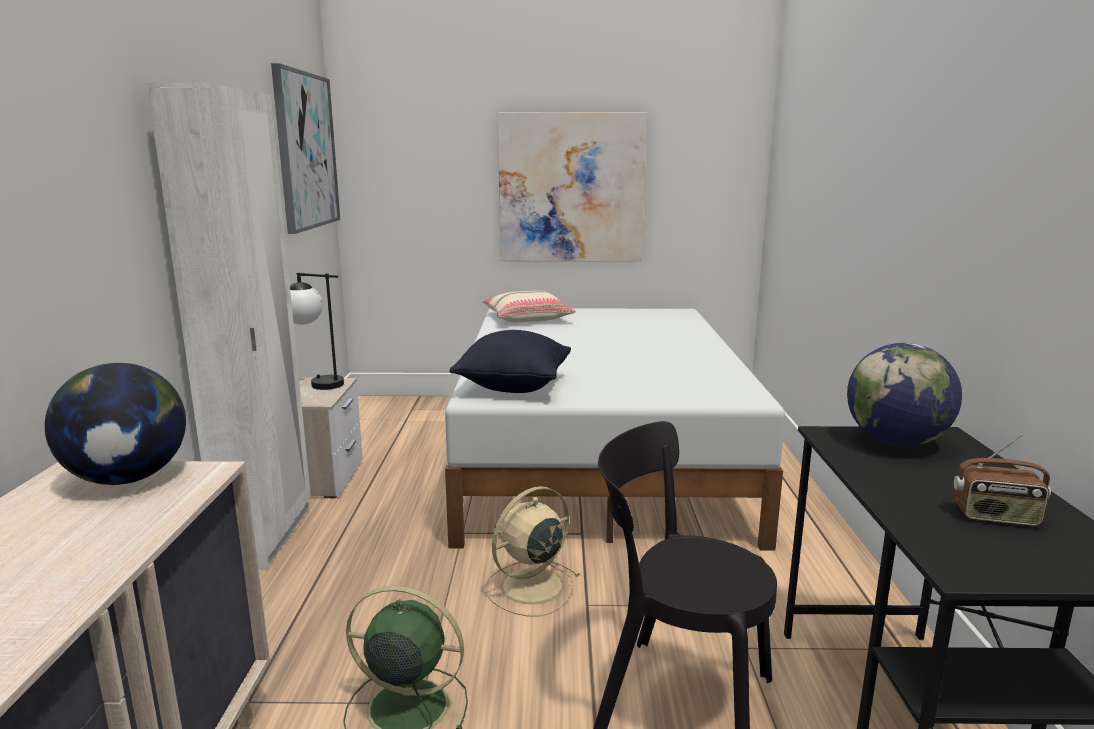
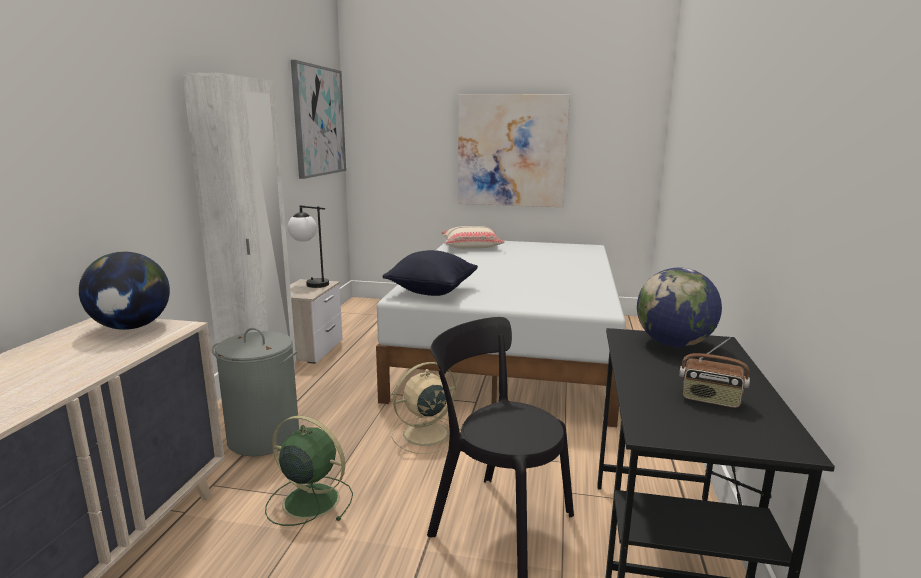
camera: 10 degrees right, 0 degrees up
(300, 618) = (263, 437): none -> grey laundry basket

